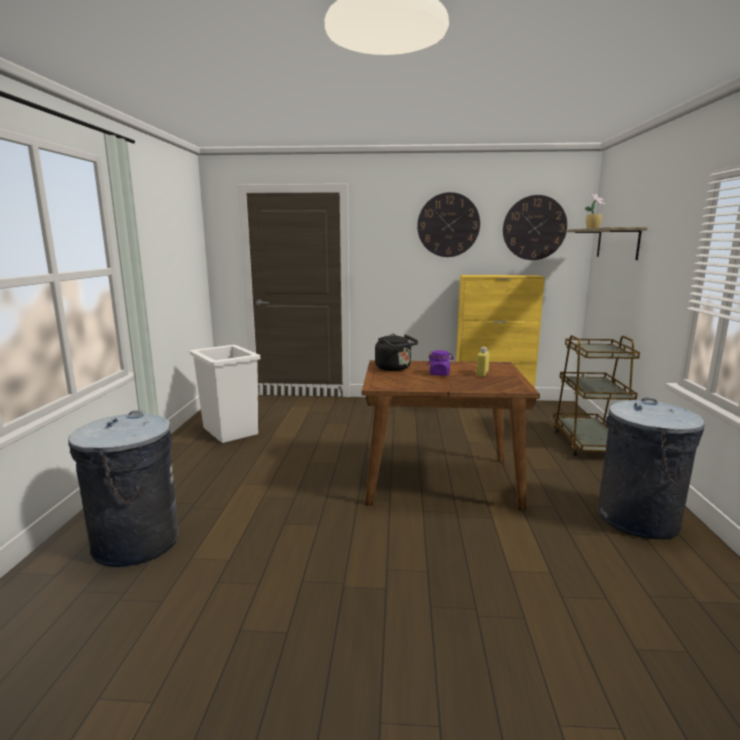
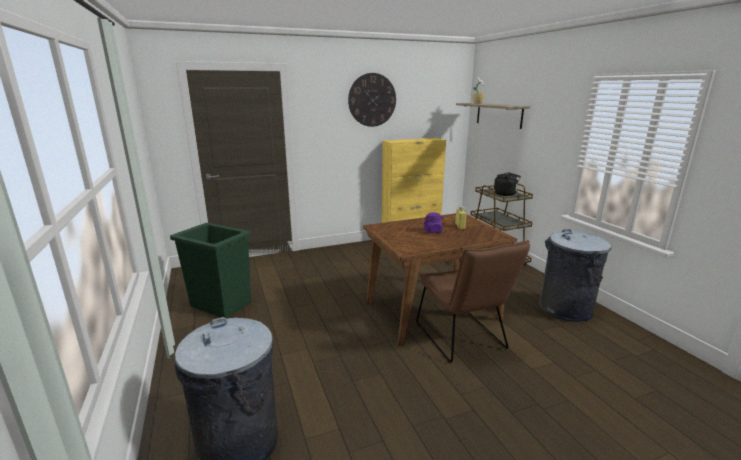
camera: 25 degrees left, 5 degrees up
(230, 430) = (221, 304): white trash can -> green trash can
(395, 368) = (394, 231): black kettle -> black kettle (506, 194)
(448, 517) = (463, 339): none -> brown chair
(534, 228) = (433, 101): wall clock -> none

